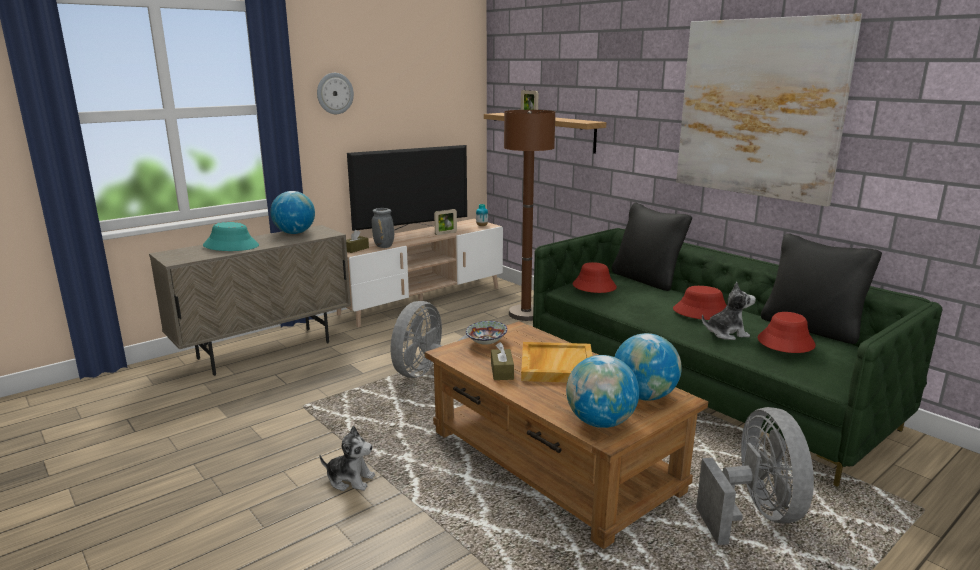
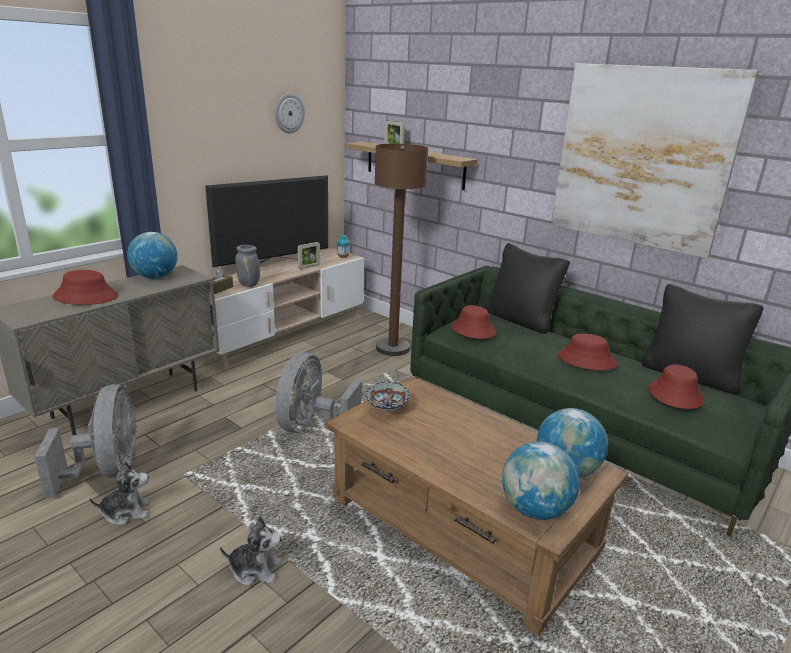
camera: 10 degrees left, 5 degrees up
(231, 246) = (86, 297): turquoise hat -> red hat
(334, 93) = (191, 121): wall clock -> wall clock (289, 113)
(502, 371) = (414, 445): brown tissue box -> none
(556, 365) = (467, 434): beige tray -> none
(726, 333) = (616, 385): plush toy -> plush toy (126, 512)
(754, 514) = (666, 576): grey fan -> grey fan (107, 471)

